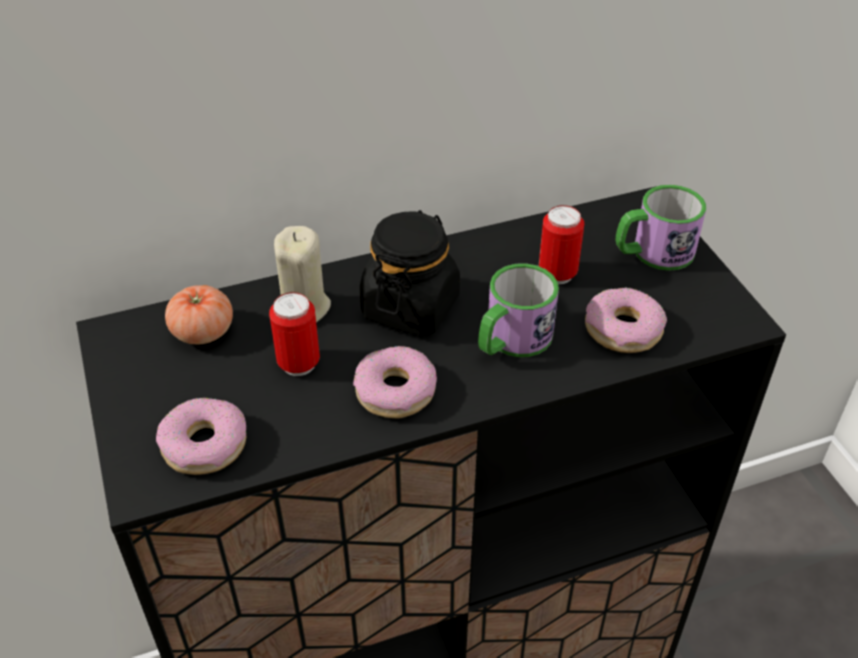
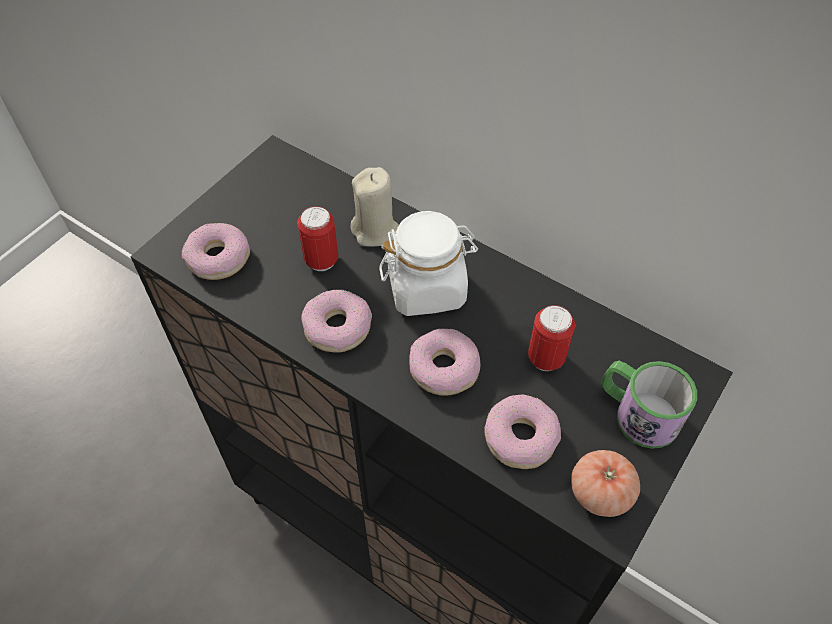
camera: 55 degrees right, 10 degrees up
(202, 331) = (311, 196): tomato -> tomato (600, 492)
(410, 306) = (427, 288): black jar -> white jar
(511, 340) = (444, 368): mug -> donut

